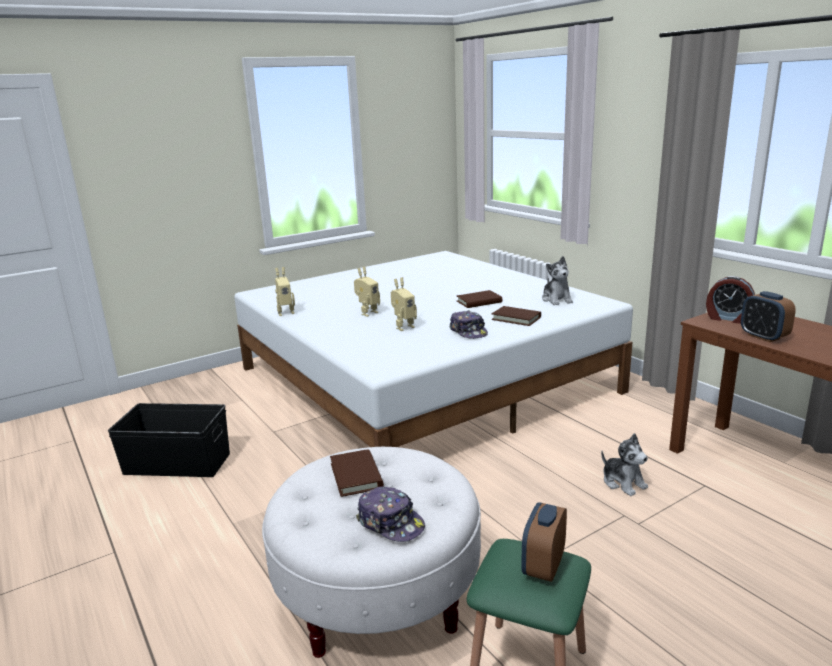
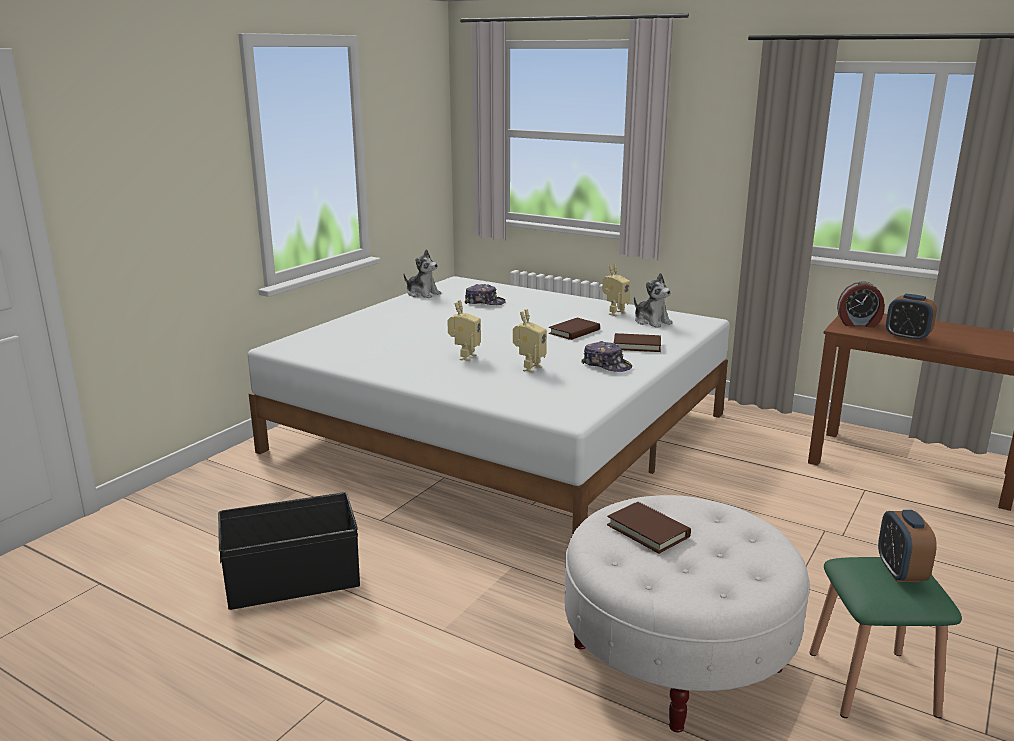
camera: 25 degrees left, 0 degrees up
(285, 312) = (359, 367): toy robot -> toy robot (614, 313)
(391, 523) = (737, 566): cap -> cap (484, 302)
(623, 482) = (797, 501): plush toy -> plush toy (422, 294)

